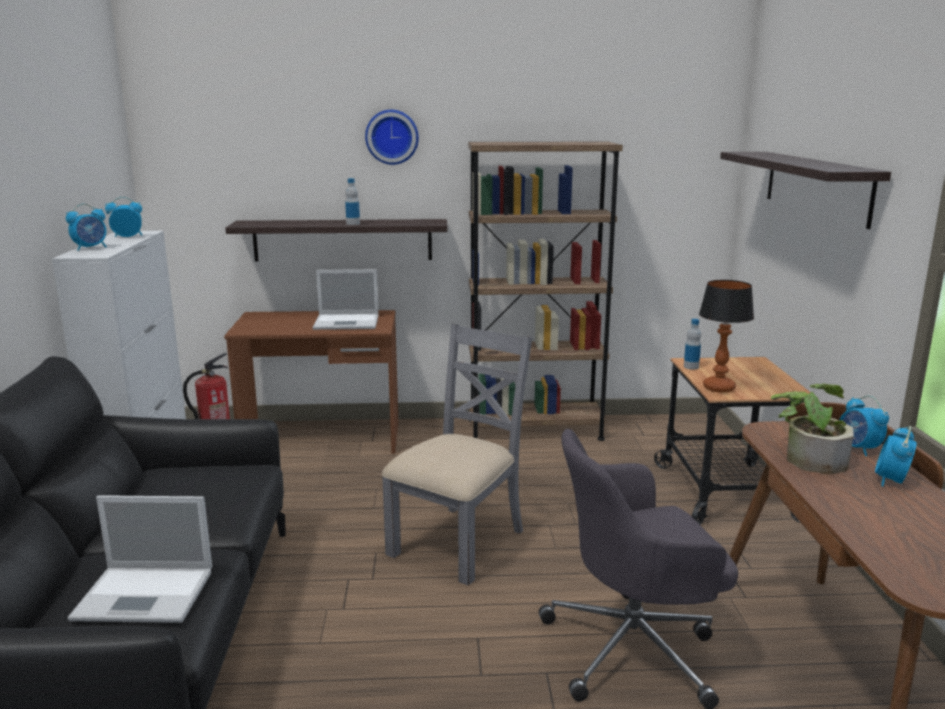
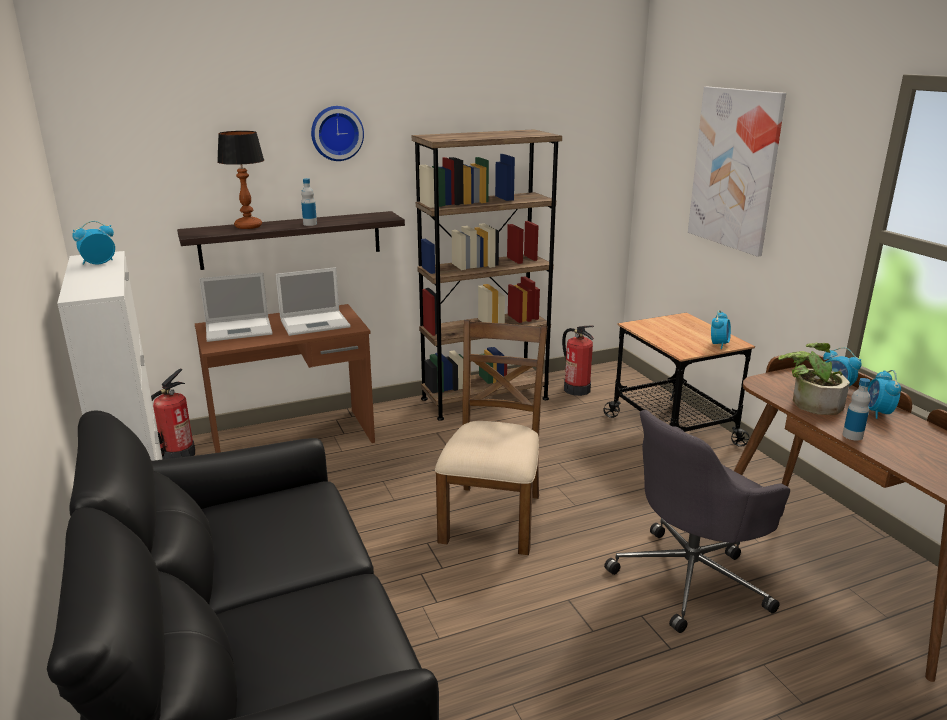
camera: 20 degrees left, 5 degrees up
(91, 248) = (81, 284): alarm clock -> alarm clock (719, 344)
(147, 594) = (334, 638): laptop -> laptop (240, 329)
(459, 542) = (493, 517): grey chair -> brown chair
(643, 435) = (576, 389): none -> fire extinguisher
(691, 367) = (640, 329): bottle -> bottle (852, 436)
(719, 388) = (678, 347): table lamp -> table lamp (249, 226)
(816, 186) = (735, 169): shelf -> picture

